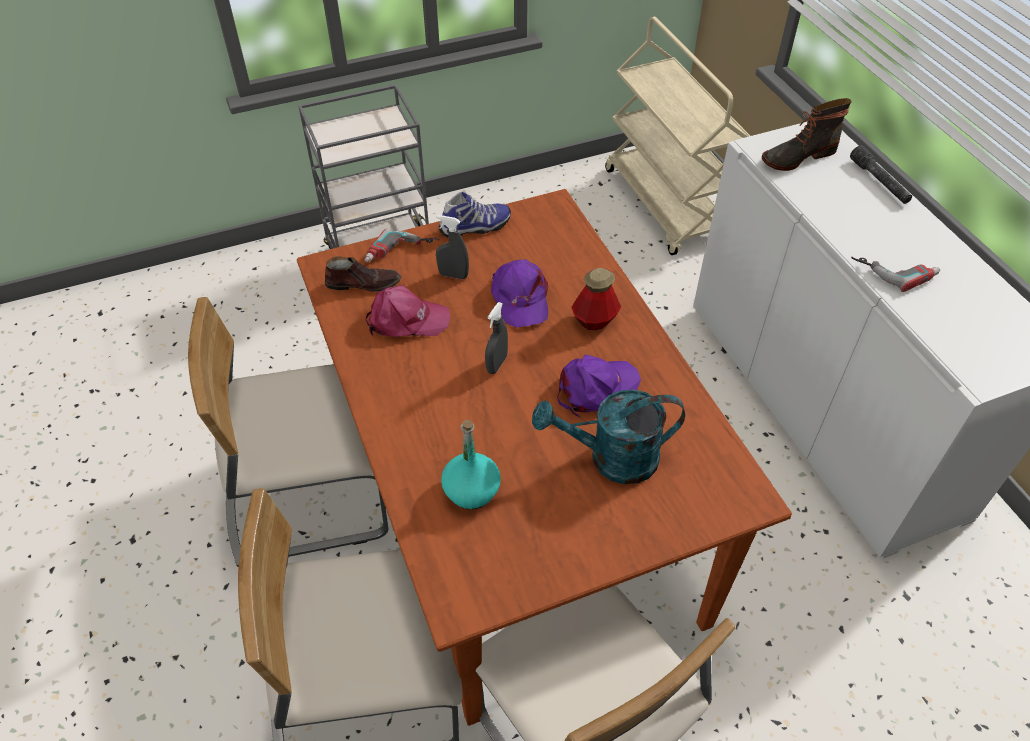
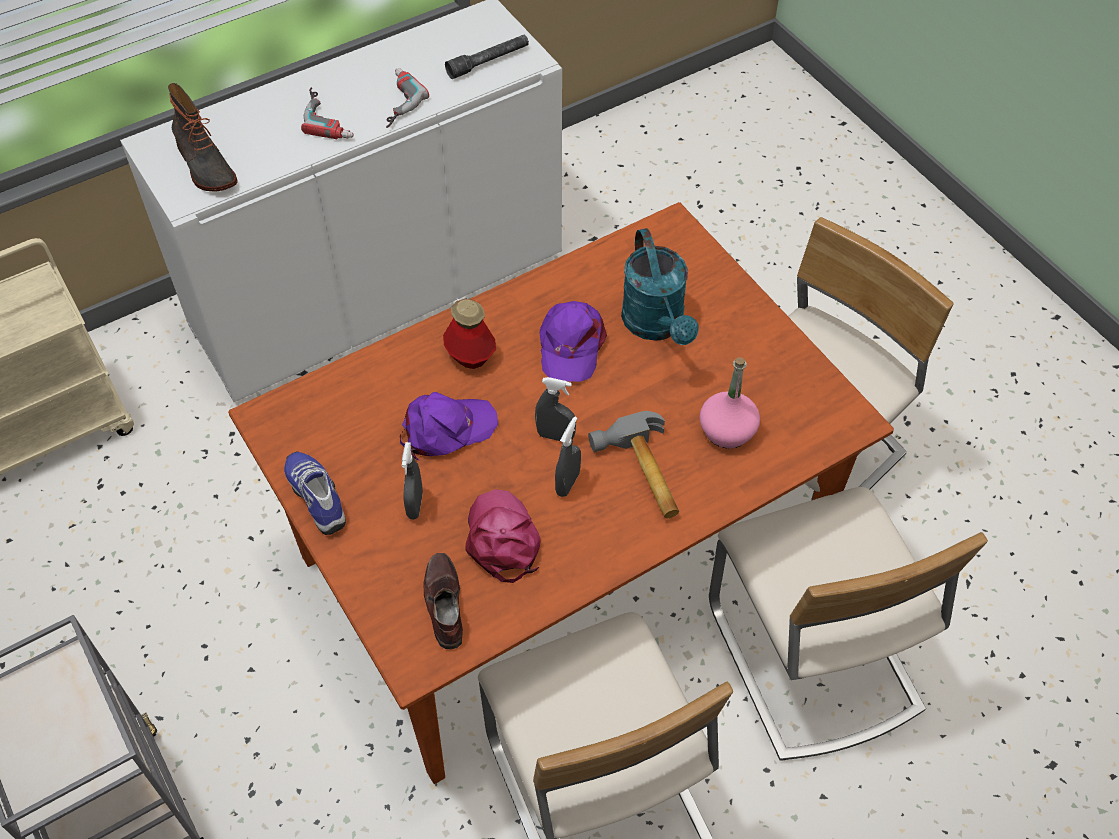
camera: 100 degrees left, 5 degrees up
(401, 254) = (380, 573): power drill -> power drill (331, 117)
(441, 417) = (642, 474): none -> hammer
(446, 366) = (567, 483): none -> grey spray bottle
(472, 491) = (727, 430): turquoise bottle -> pink bottle
(596, 388) = (570, 345): purple cap -> purple cap turned 135 degrees counterclockwise
(879, 182) = (251, 104): grey flashlight -> grey flashlight (488, 62)

